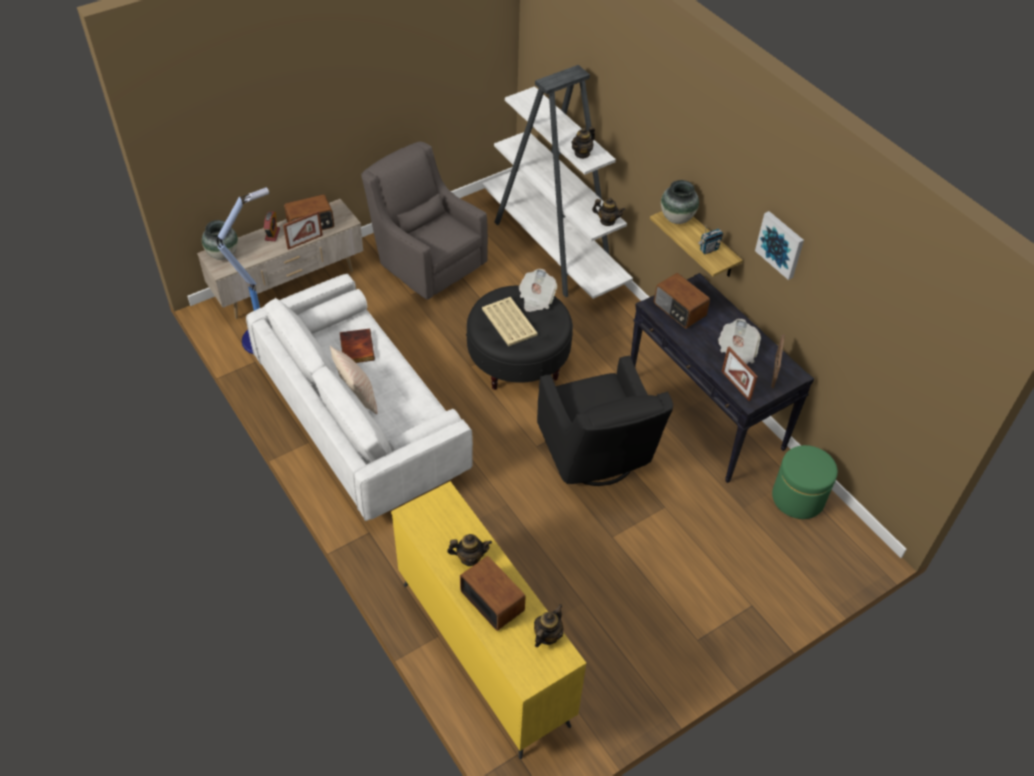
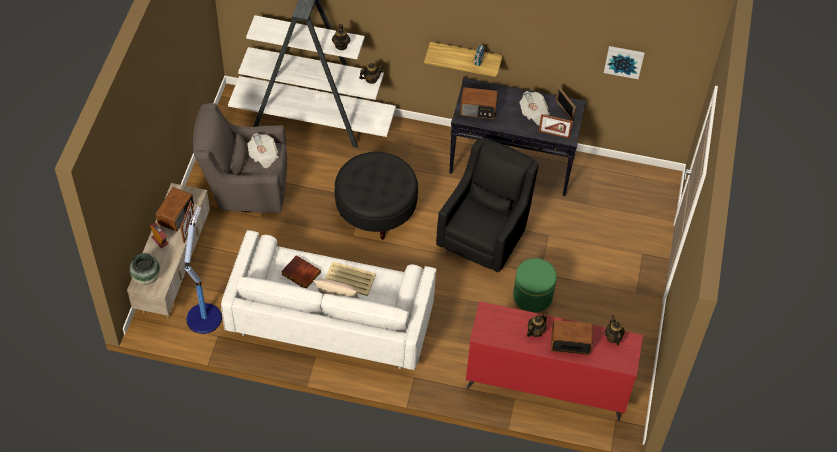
camera: 45 degrees left, 5 degrees up
(484, 651) = (545, 386): yellow dresser -> red dresser
(509, 321) = (372, 188): beige tray -> beige tray (349, 279)
(536, 299) = (371, 161): newspaper -> newspaper (263, 156)
(597, 457) = (484, 235): black armchair -> black armchair turned 90 degrees counterclockwise
(676, 218) = (440, 52): vase -> none
(781, 244) = (535, 34): picture -> picture (624, 61)
(798, 498) = (606, 176): green ottoman -> green ottoman (532, 296)

